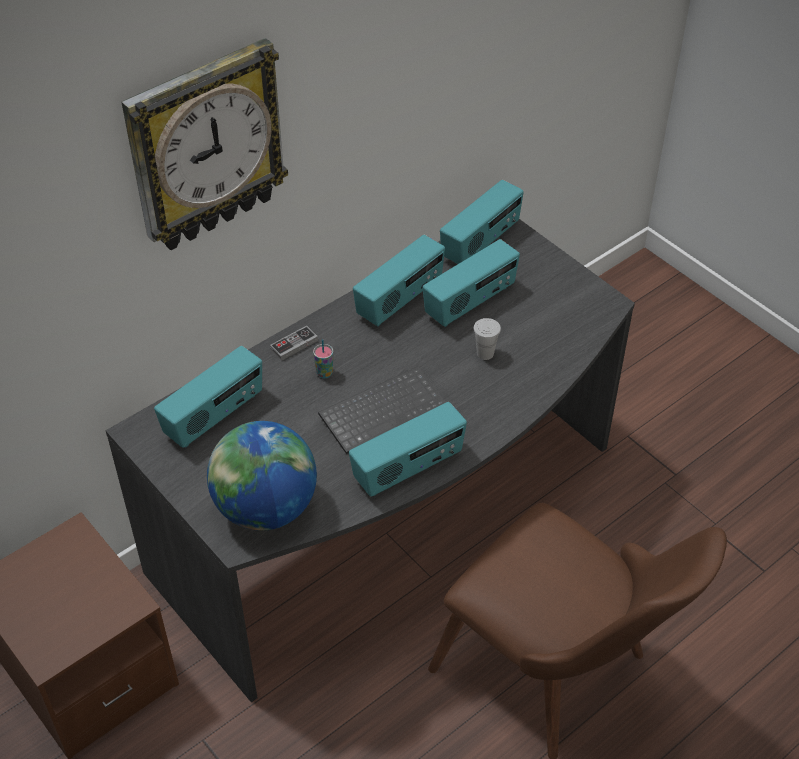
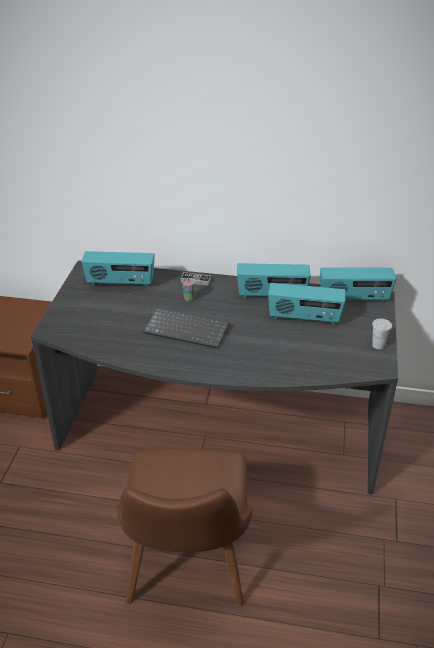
camera: 50 degrees right, 10 degrees down
(205, 147) = (163, 116): wall clock -> none
(265, 508) = (79, 327): globe -> none
(408, 469) = (157, 358): radio -> none
(485, 353) = (274, 342): white cup -> white cup (378, 345)

